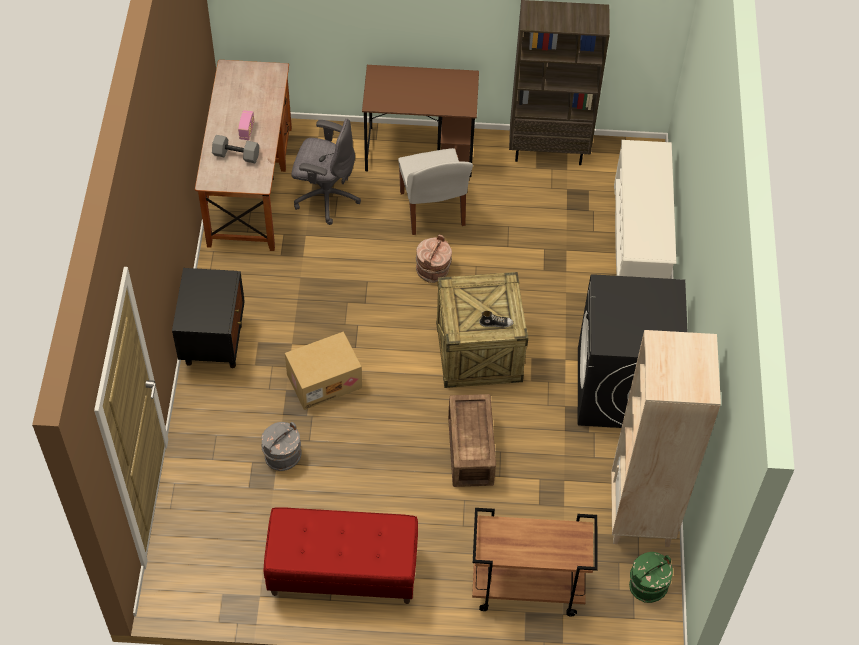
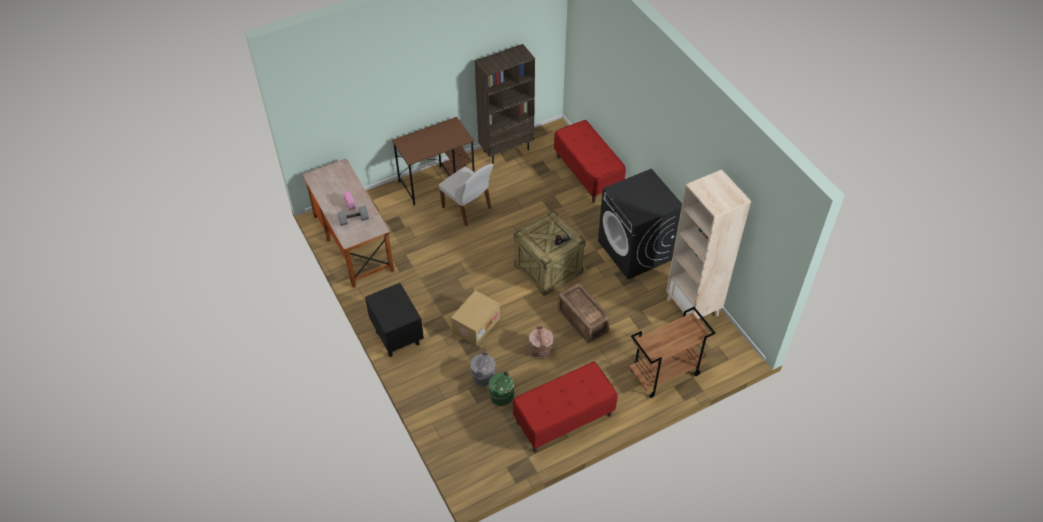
camera: 30 degrees left, 5 degrees down
(326, 197) = (402, 229): grey office chair -> none
(433, 270) = (491, 239): brown bucket -> brown bucket (540, 350)
(639, 242) = (588, 174): white shoe rack -> red bench
(647, 585) = (722, 340): green bucket -> green bucket (501, 396)

